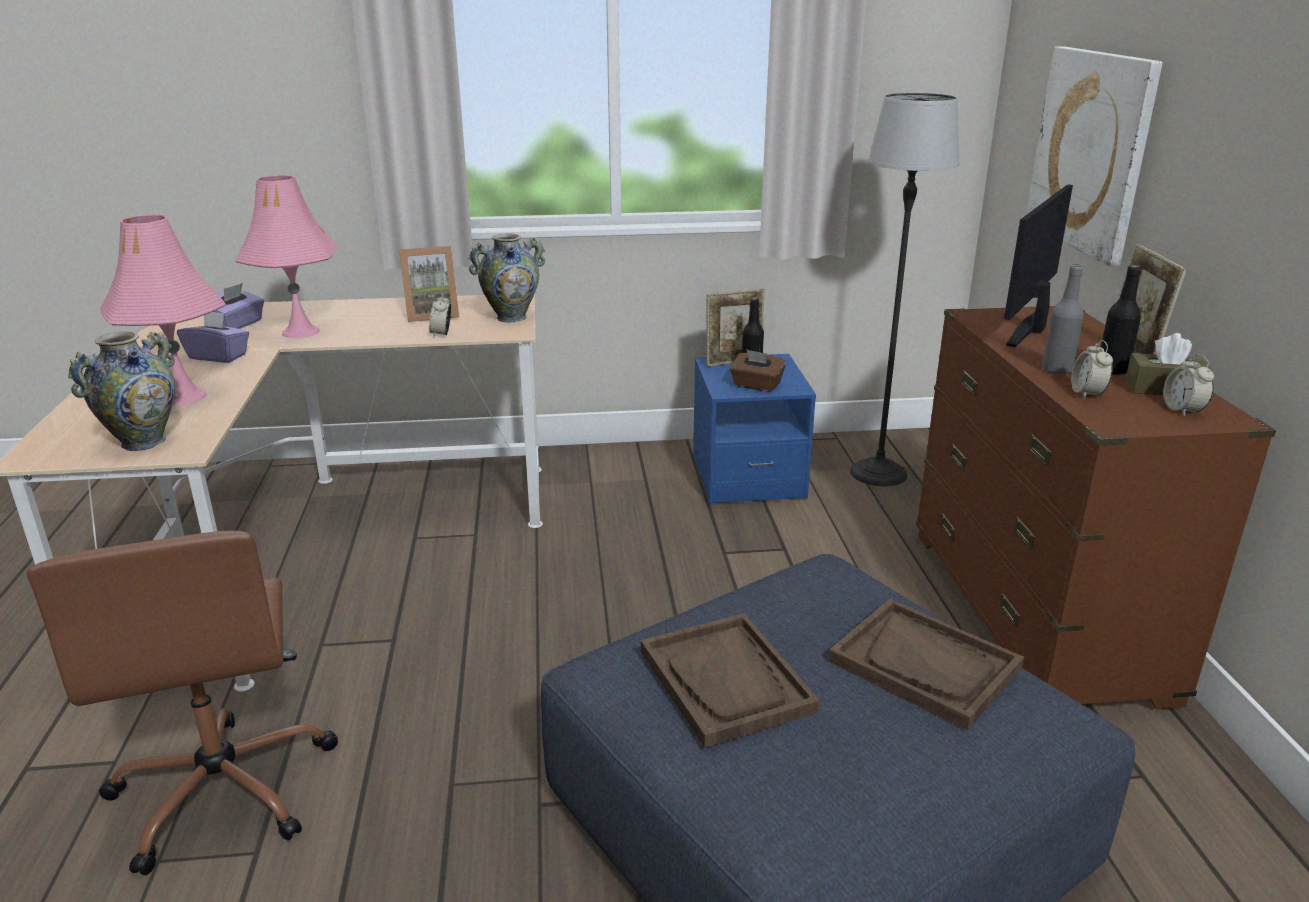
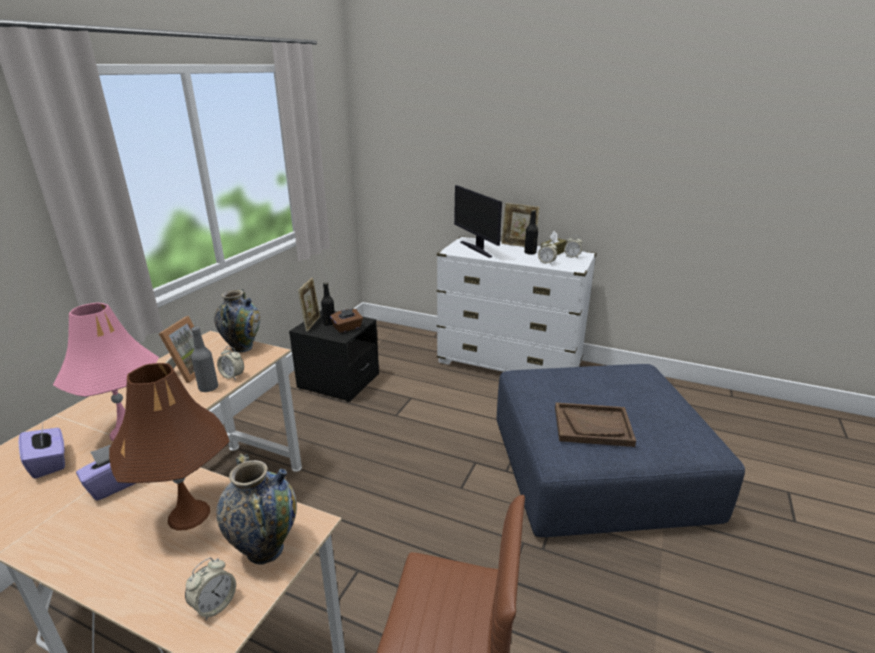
camera: 60 degrees left, 0 degrees up
(65, 445) = (214, 605): none -> alarm clock
(183, 396) = (188, 515): pink table lamp -> brown table lamp
(747, 477) = (338, 381): blue nightstand -> black nightstand
(879, 473) = (379, 349): floor lamp -> none
(925, 665) = (605, 380): brown tray -> none
(1034, 613) = (509, 363): brown dresser -> white dresser
(1056, 370) = (521, 259): grey bottle -> grey bottle (208, 388)
(1091, 151) = (445, 169): picture -> none

